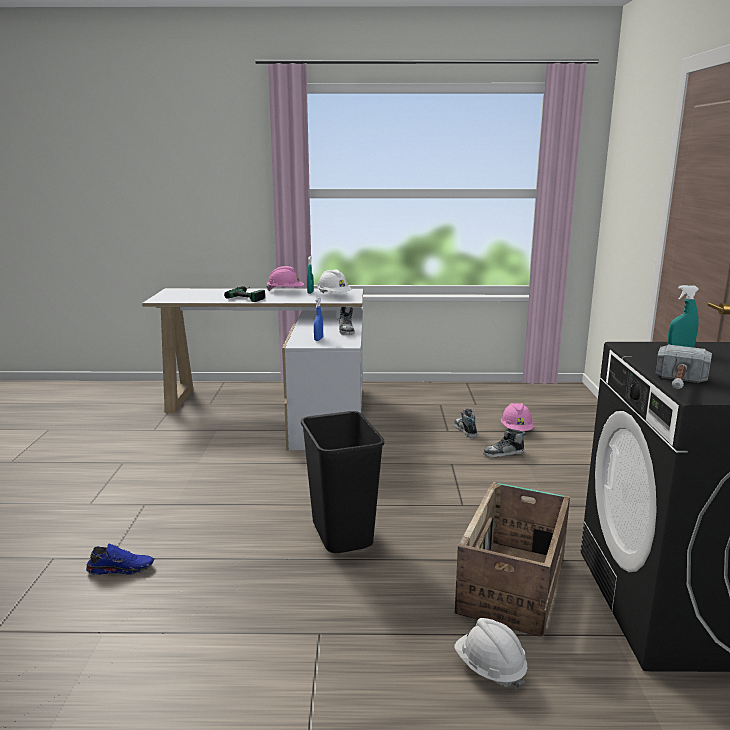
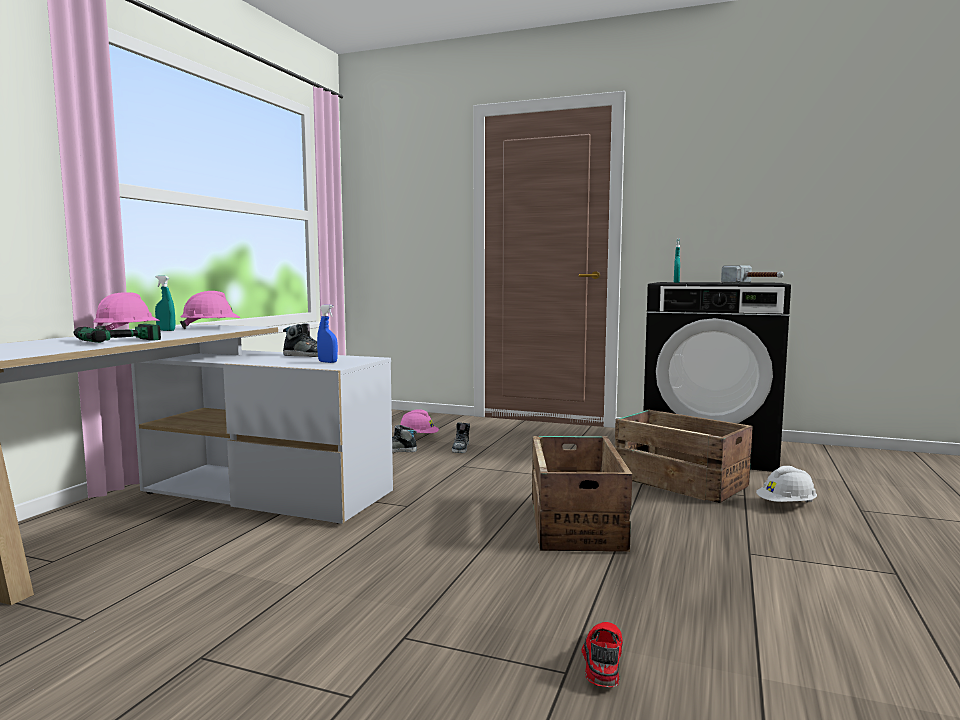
camera: 70 degrees left, 10 degrees down
(121, 568) = (601, 662): blue shoe -> red shoe
(334, 295) = (211, 328): white hard hat -> pink hard hat
(343, 535) = (576, 523): black trash can -> crate

